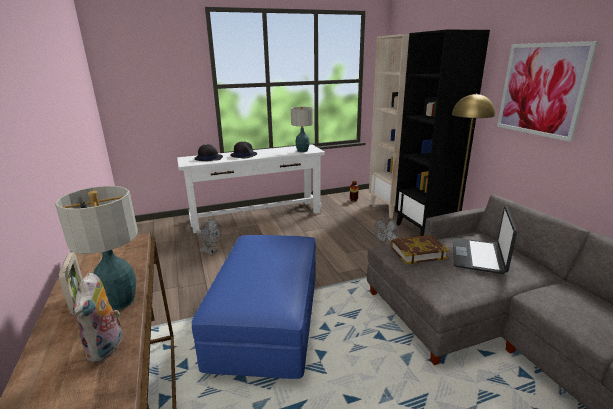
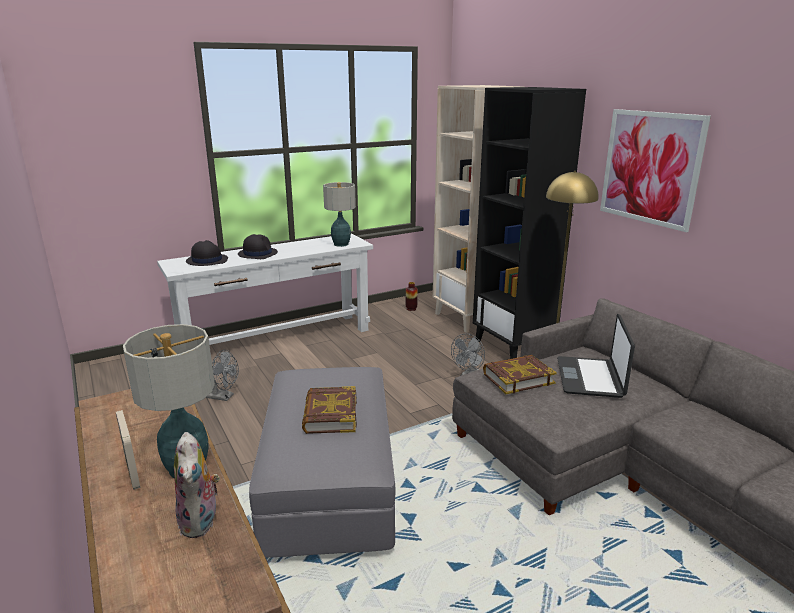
camera: 10 degrees left, 0 degrees up
(265, 269) = (330, 415): none -> book
(267, 320) = (329, 483): blue ottoman -> grey ottoman

